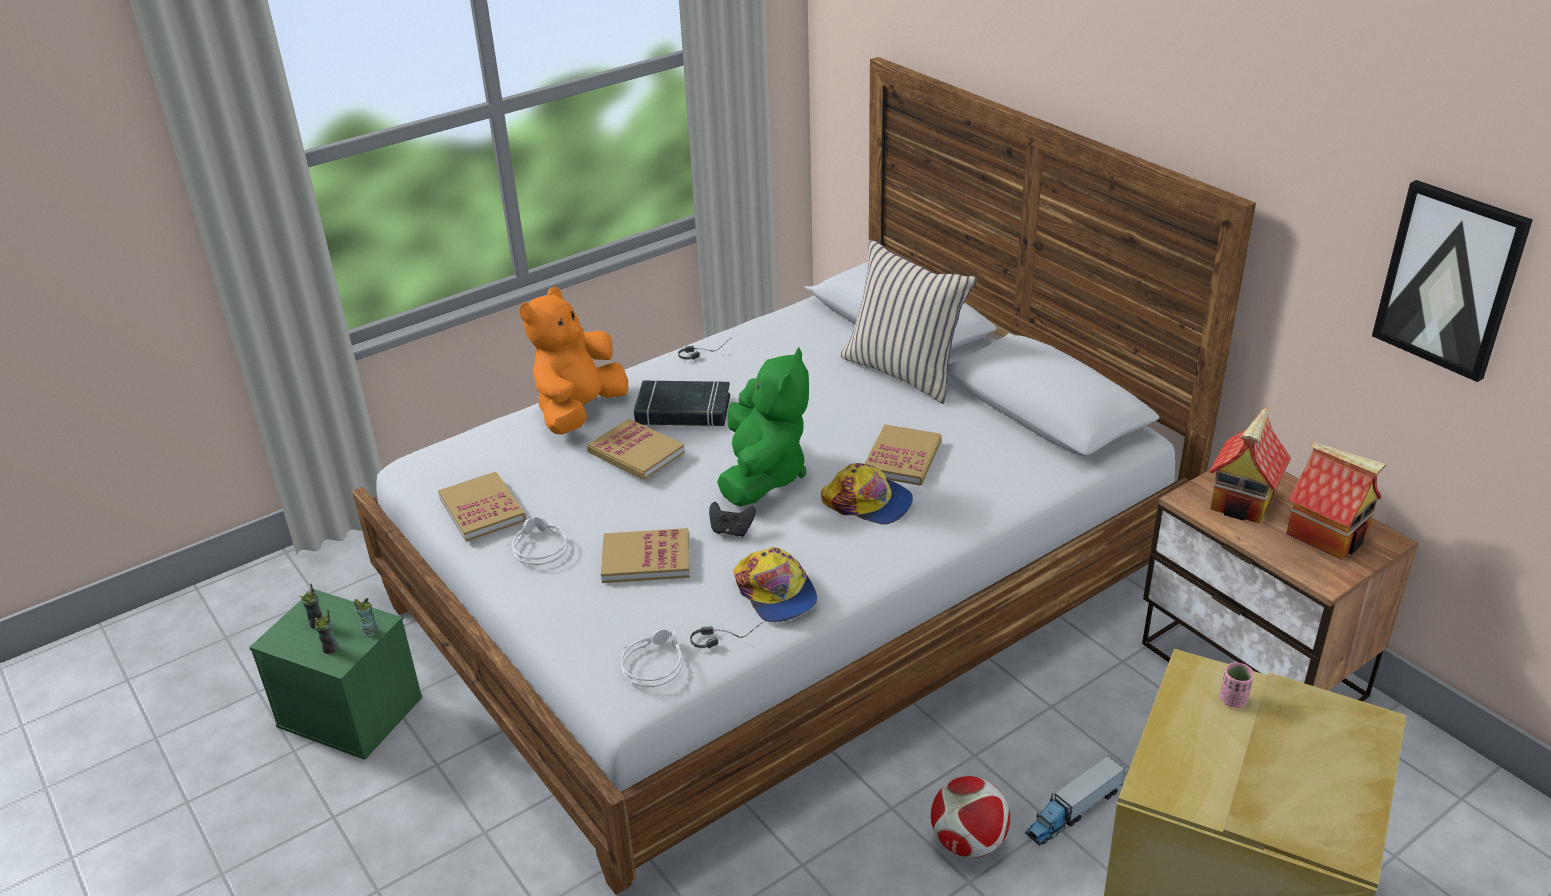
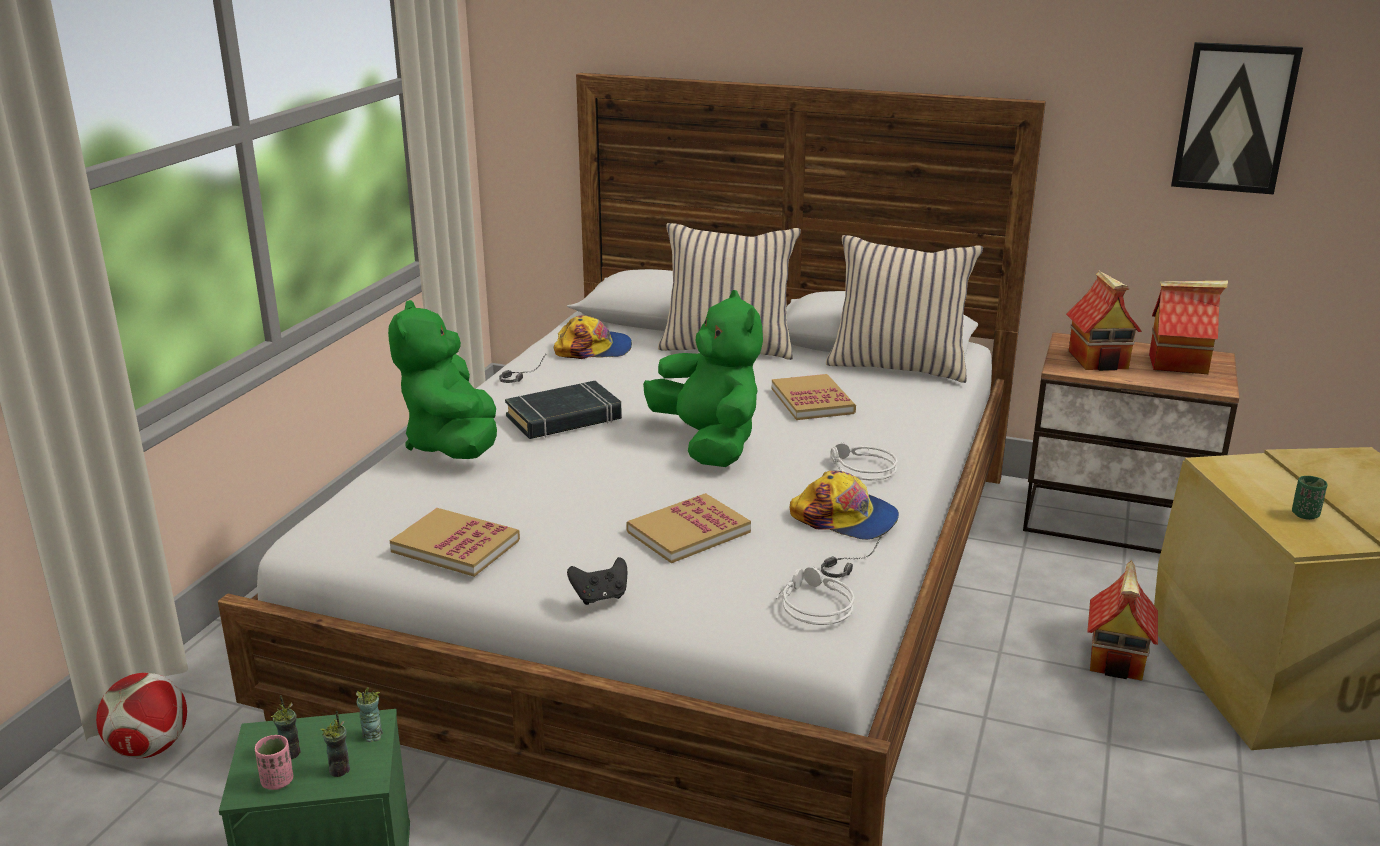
camera: 35 degrees left, 10 degrees down
(537, 547) = (562, 557): grey headphones -> grey headphones (860, 469)
(579, 412) = (454, 446): orange plush toy -> green plush toy
(636, 453) = (565, 457): book -> none
(731, 531) = (738, 488): black game controller -> black game controller (600, 597)
(868, 502) = (829, 436): cap -> cap (594, 349)
(968, 842) = (1073, 715): football -> football (150, 748)
(1032, 443) = (898, 366): none -> beige pillow
(1073, 811) = (1117, 660): toy truck -> toy house
(1199, 759) = (1305, 514): none -> green cup
(1233, 700) = (1268, 473): pink cup -> pink cup (277, 781)

